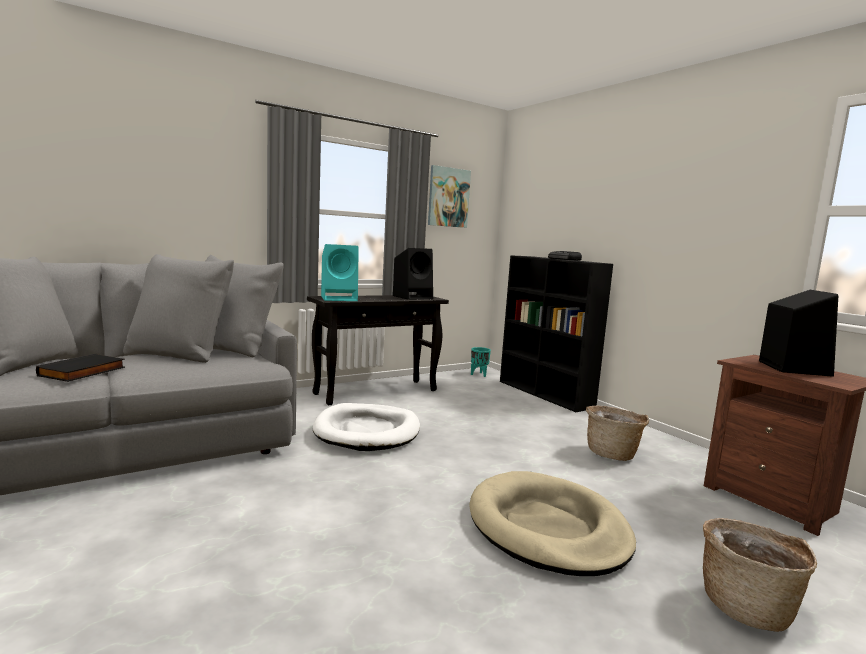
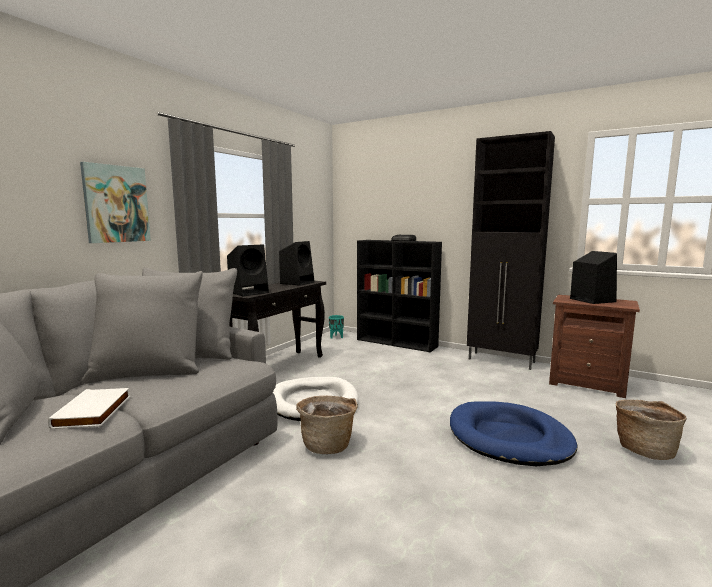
camera: 25 degrees left, 0 degrees up
(83, 372) = (94, 412): black book -> white book
(340, 298) = (249, 292): turquoise speaker -> black speaker
(448, 197) = (301, 196): picture -> picture (116, 204)
(547, 528) = (509, 438): beige dog bed -> blue dog bed
(612, 453) = (483, 376): basket -> basket (328, 444)
(668, 443) = (502, 361): none -> black cabinet

